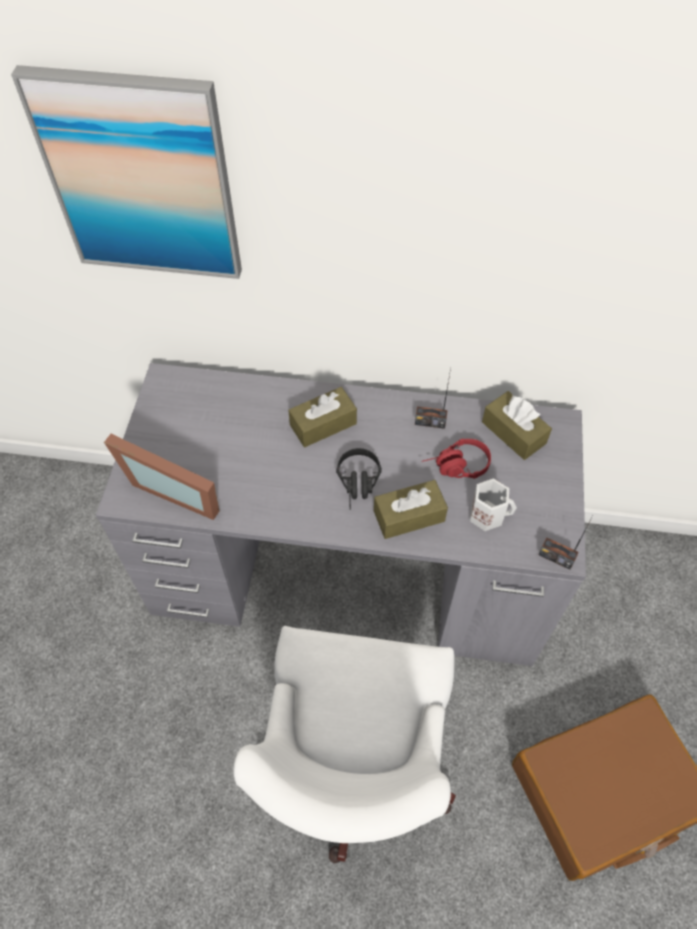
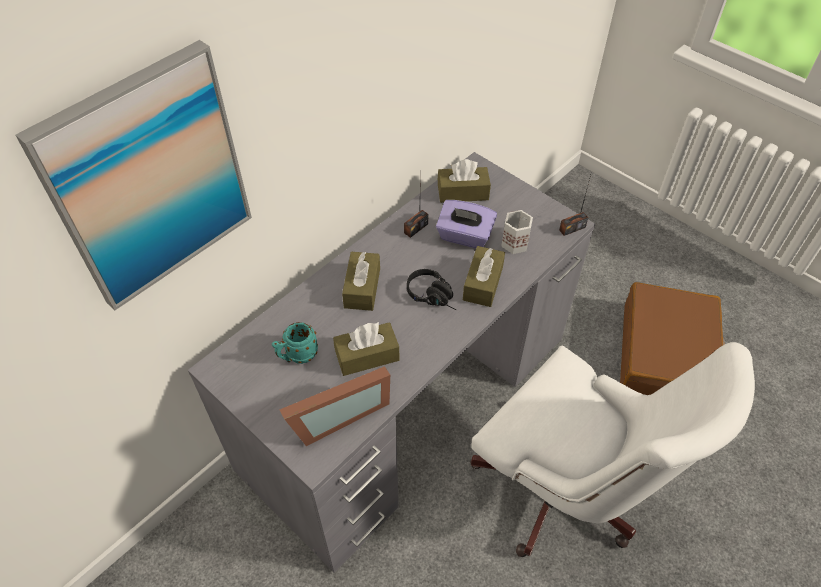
camera: 55 degrees left, 5 degrees down
(214, 424) = (297, 356): none -> turquoise mug
(252, 473) = (367, 356): none -> brown tissue box
(455, 467) = (464, 236): red headphones -> purple tissue box

